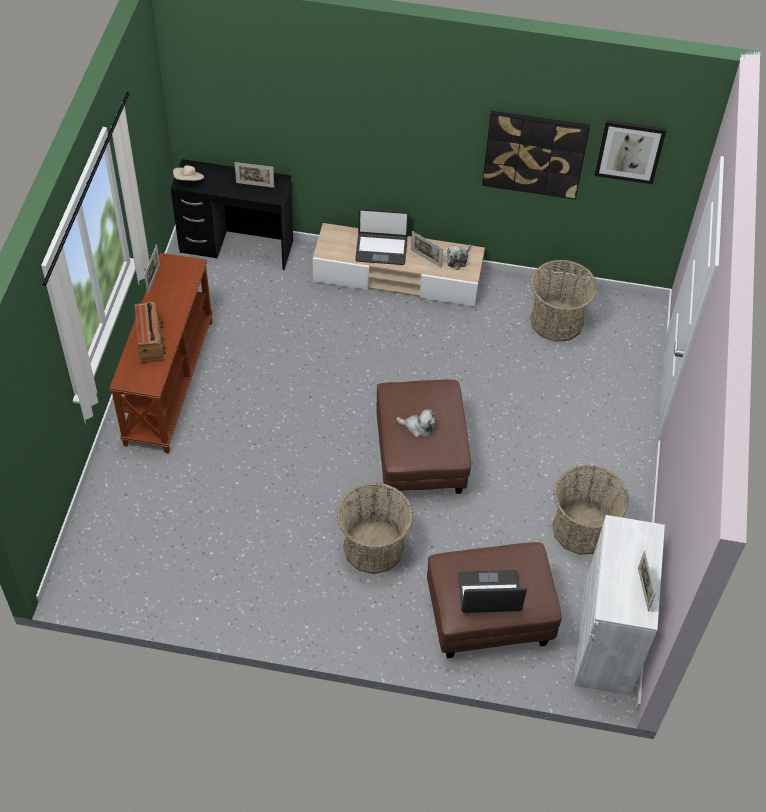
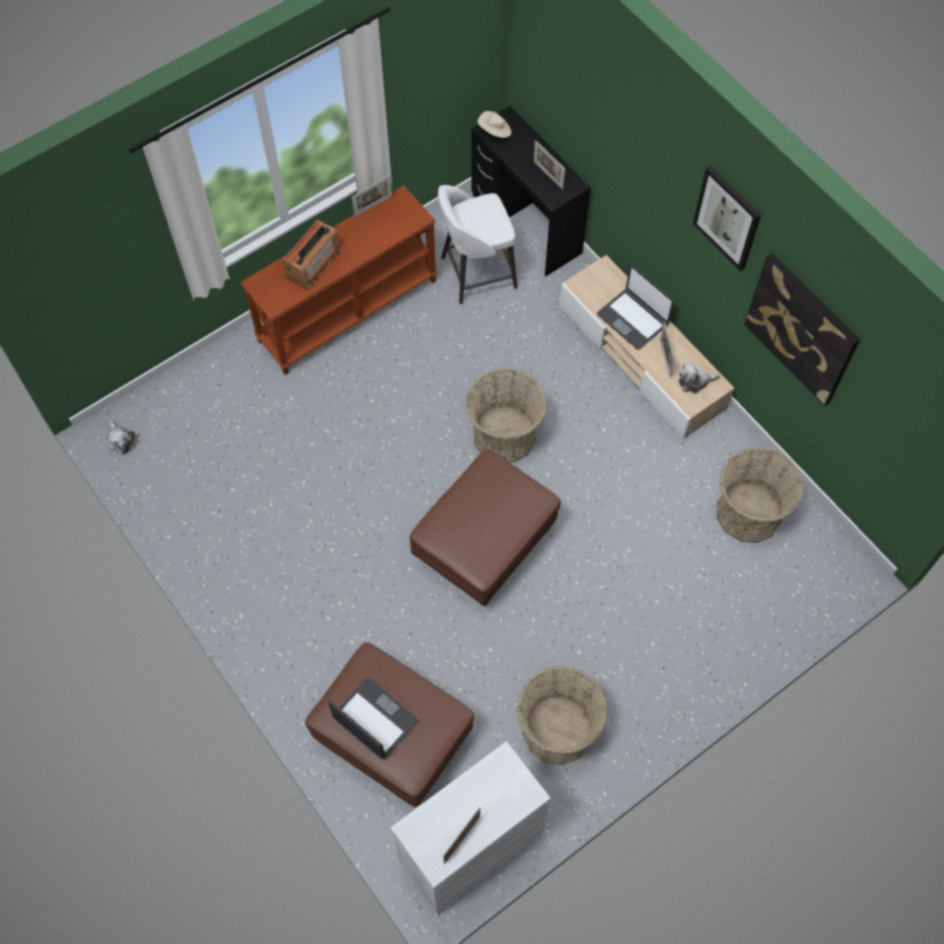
camera: 45 degrees right, 10 degrees up
(235, 299) = (476, 273): none -> white stool
(373, 547) = (362, 592): basket -> basket (504, 435)
(418, 427) = (474, 516): plush toy -> plush toy (121, 440)
(629, 151) = (891, 396): picture -> picture (727, 218)

